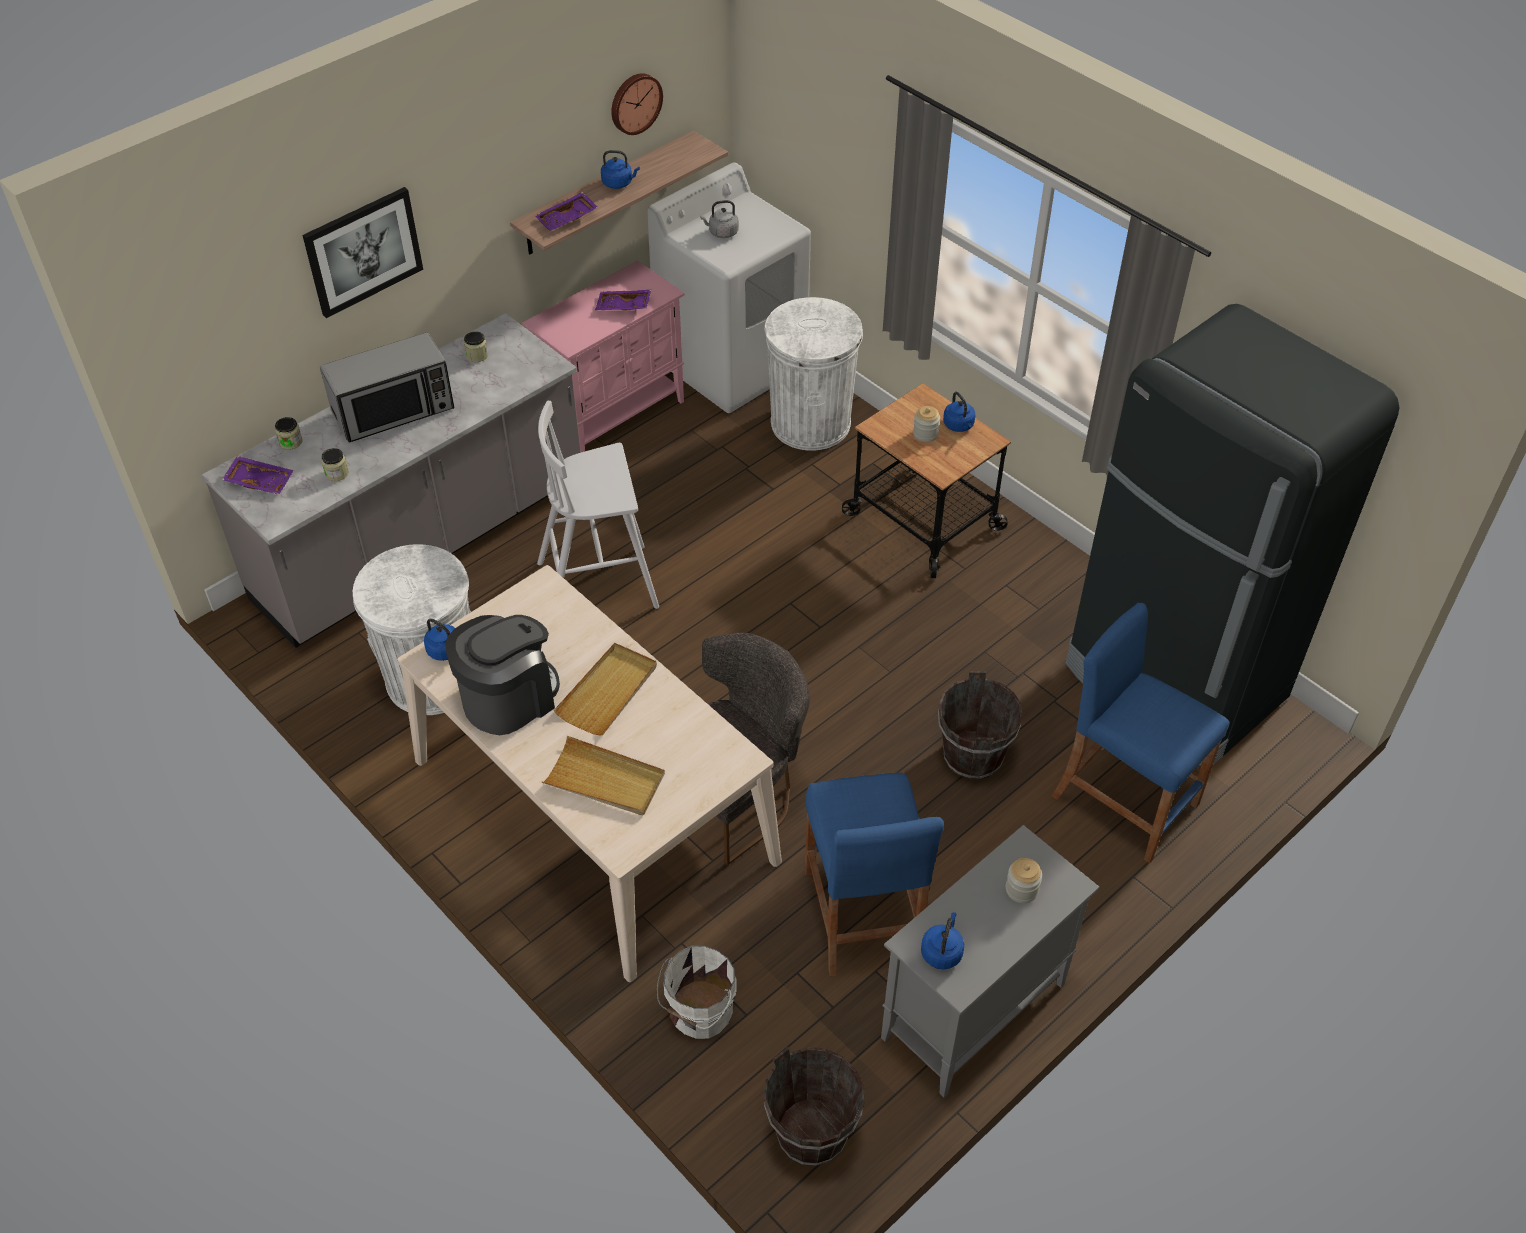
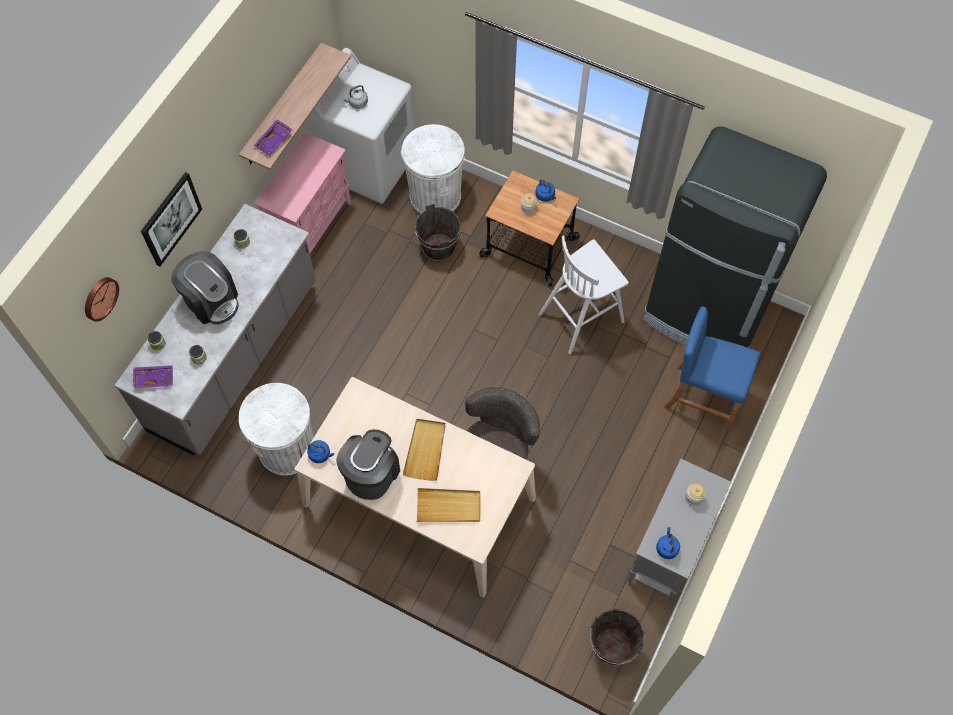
camera: 20 degrees left, 15 degrees up
(394, 411) = (211, 300): microwave -> coffee machine
(600, 584) = (357, 352): white stool -> white stool (582, 317)
(619, 183) = (293, 101): blue kettle -> none
(623, 307) = (312, 172): purple tray -> none
(635, 103) = (290, 48): wall clock -> wall clock (99, 298)
(699, 1012) = (527, 601): white bucket -> none
(862, 914) = (591, 514): blue stool -> none
(973, 756) = (614, 396): brown bucket -> brown bucket (439, 248)

